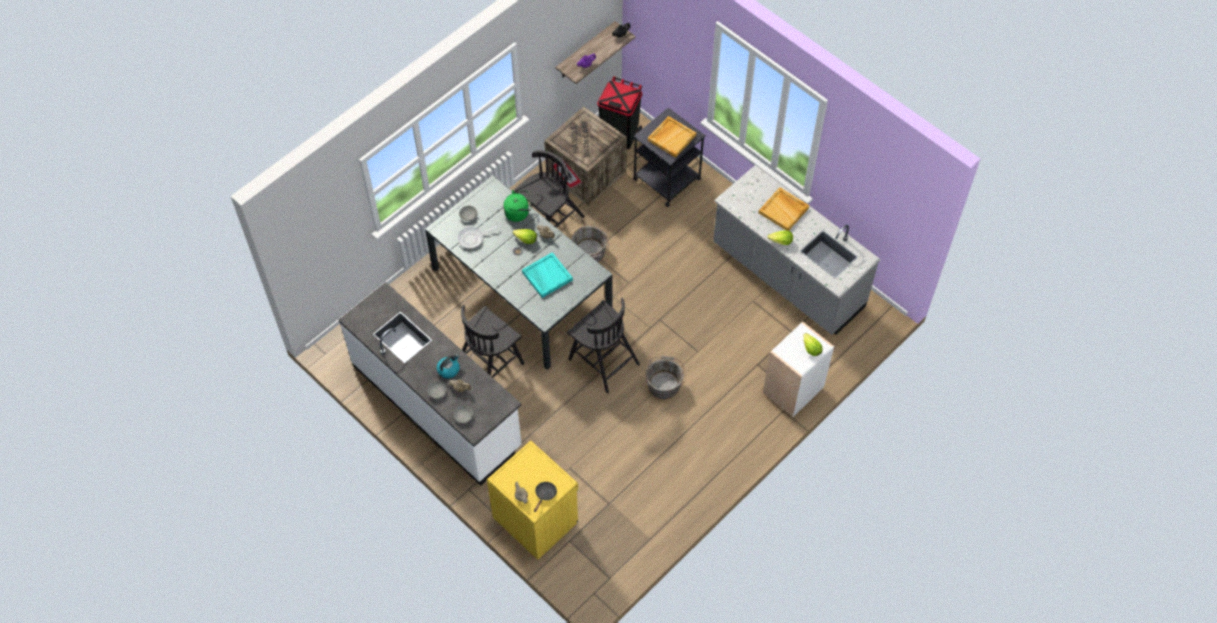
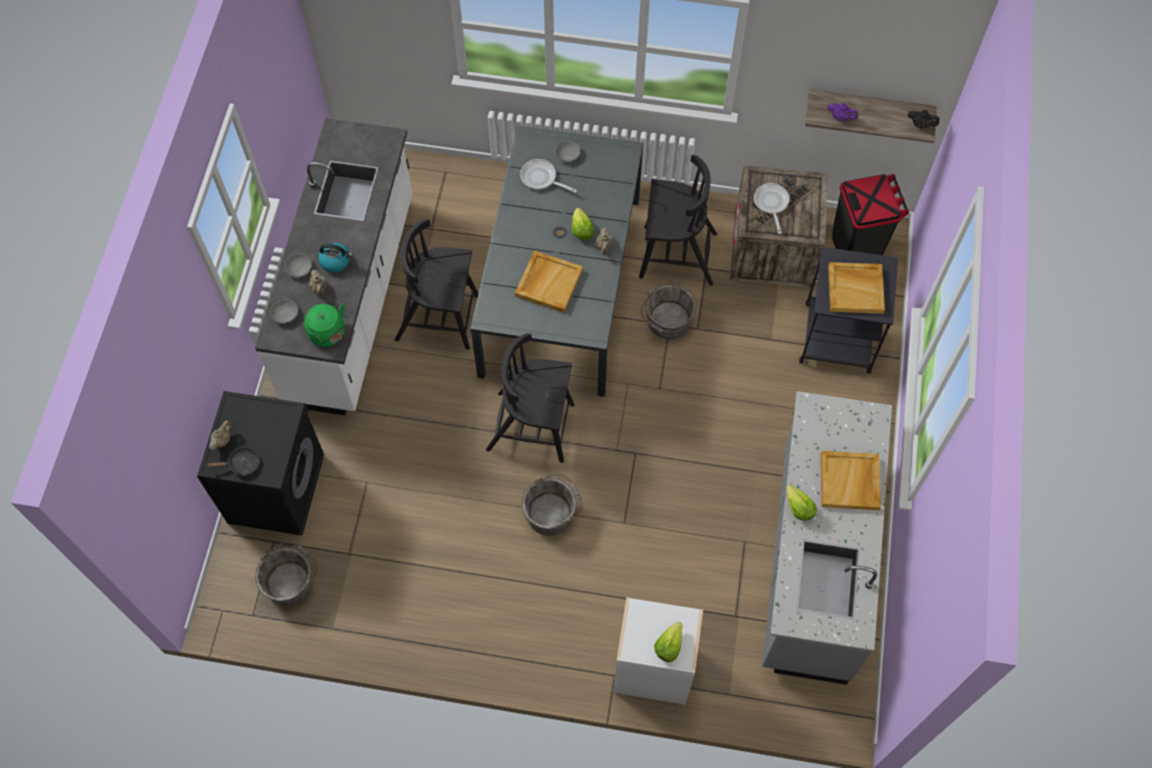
camera: 55 degrees right, 5 degrees up
(518, 212) = (612, 199): green kettle -> green kettle (329, 334)
(536, 518) = (279, 489): yellow washing machine -> black washing machine
(546, 276) = (548, 282): turquoise tray -> beige tray
(580, 144) = (771, 204): none -> frying pan
(602, 360) = (533, 427): black chair -> black chair turned 90 degrees clockwise
(603, 544) = (291, 581): none -> grey bucket

